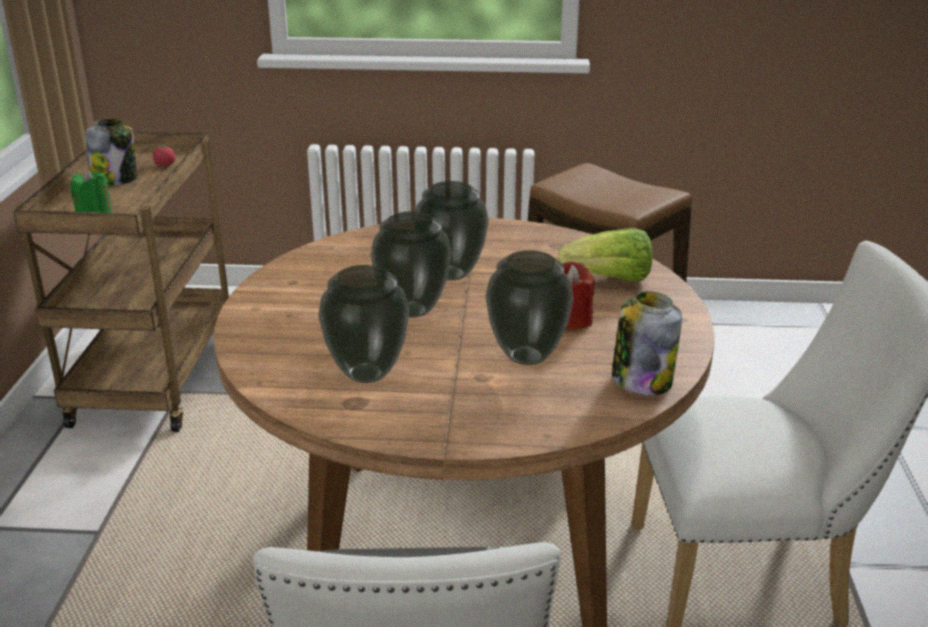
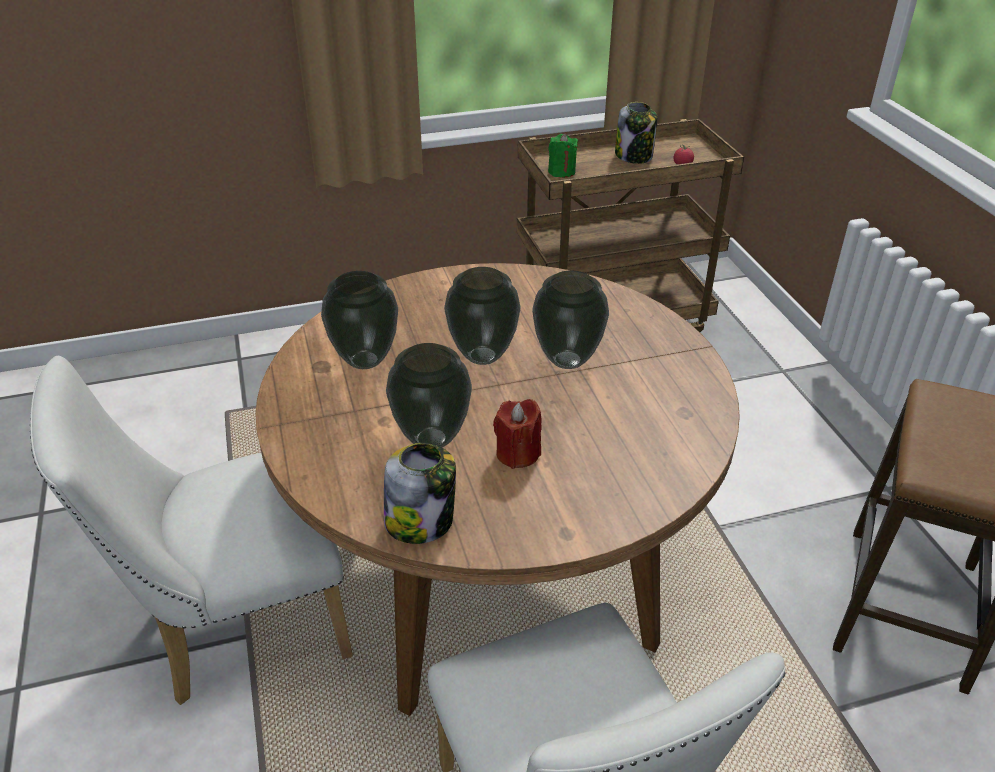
camera: 70 degrees right, 10 degrees up
(609, 280) = (626, 465): lettuce -> none

